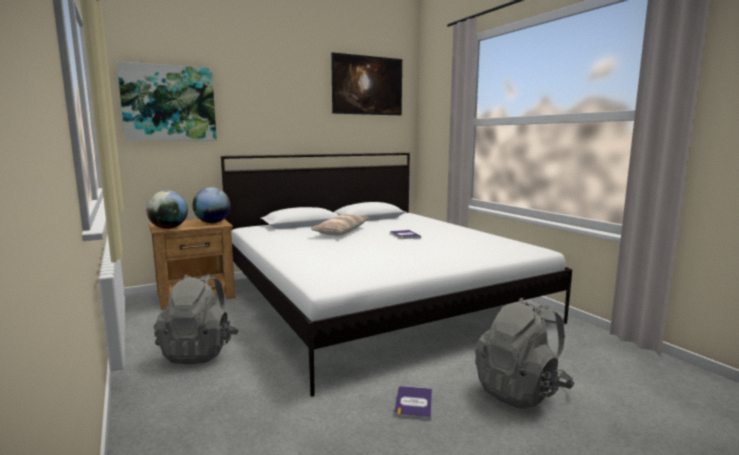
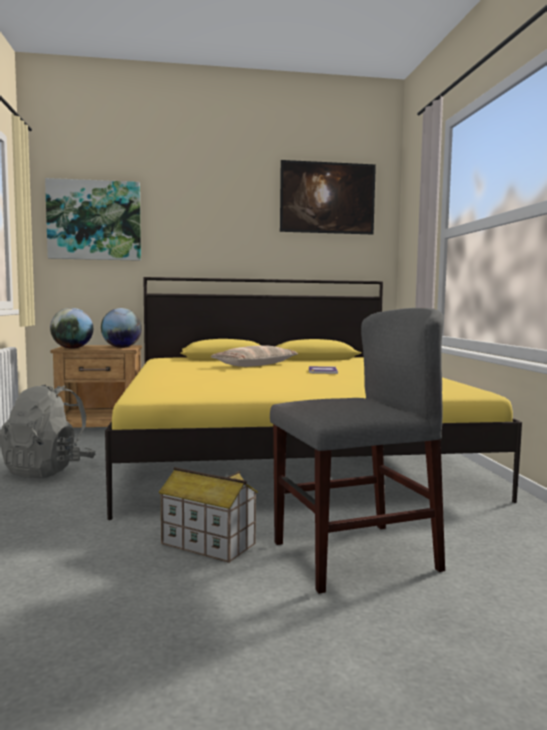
camera: 20 degrees right, 5 degrees down
(377, 300) = (286, 451): white bed -> yellow bed
(413, 403) = (207, 544): book -> toy house
(521, 391) = (354, 556): grey backpack -> grey chair

